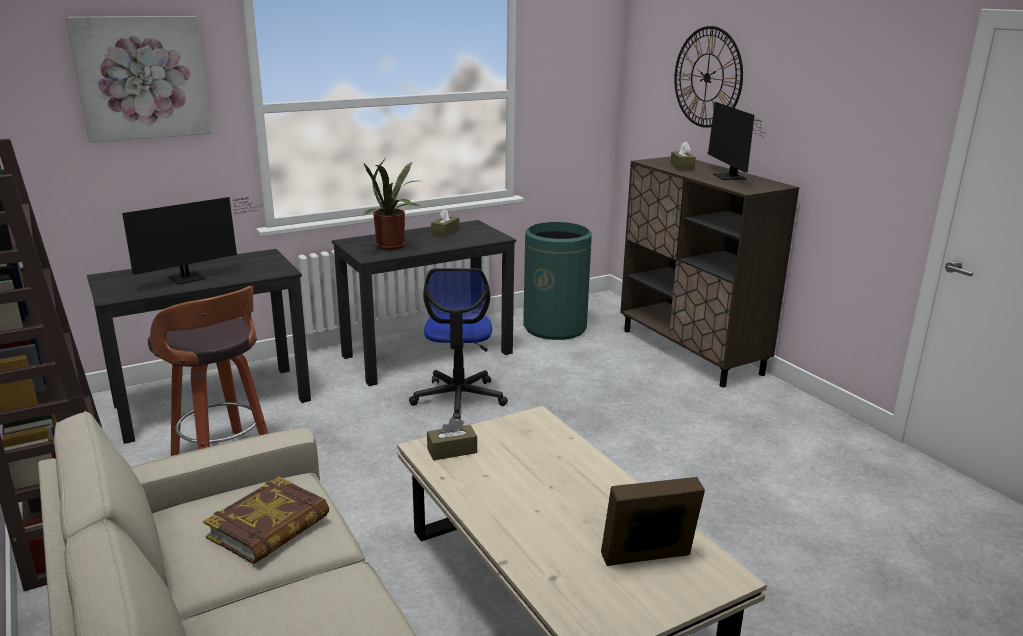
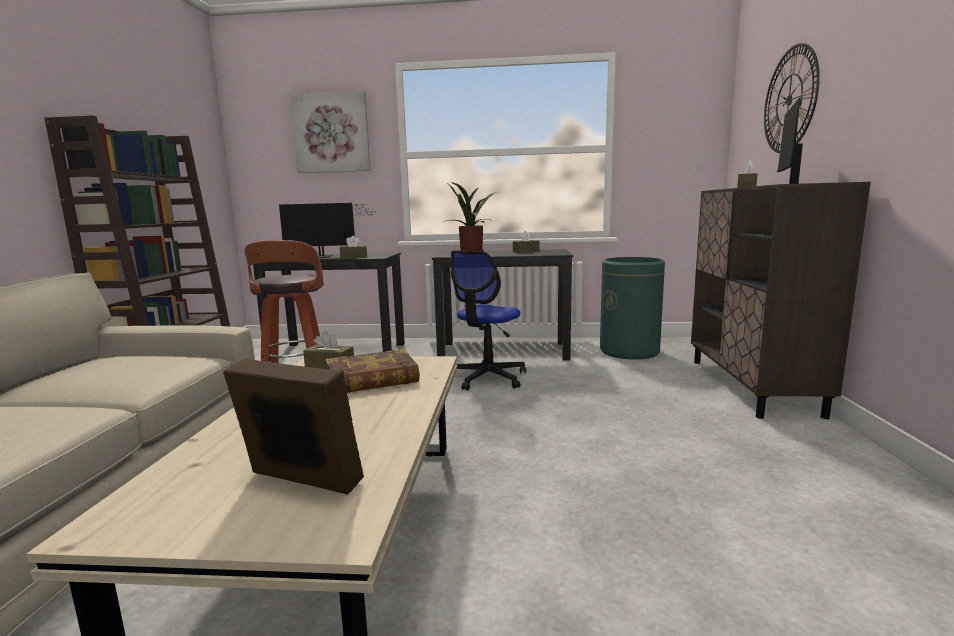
camera: 35 degrees right, 10 degrees down
(246, 274) = (354, 257): none -> brown tissue box
(269, 527) = (121, 373): book -> book (372, 379)

